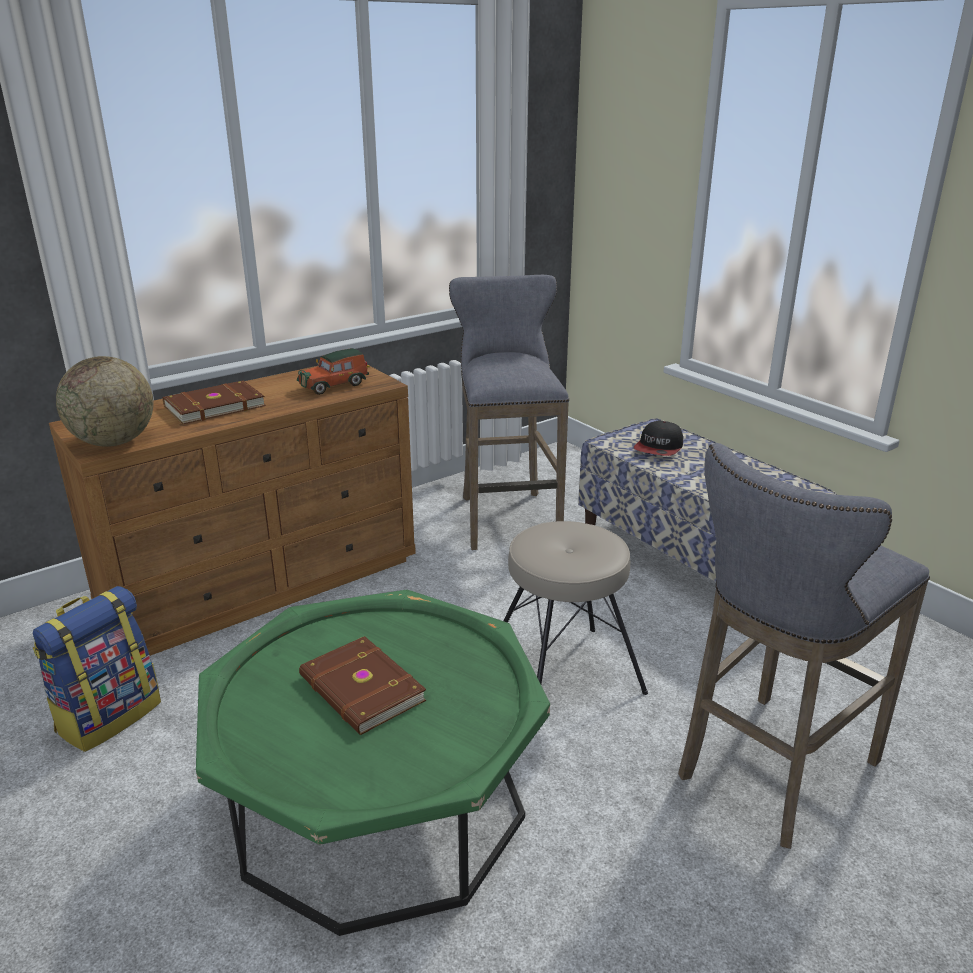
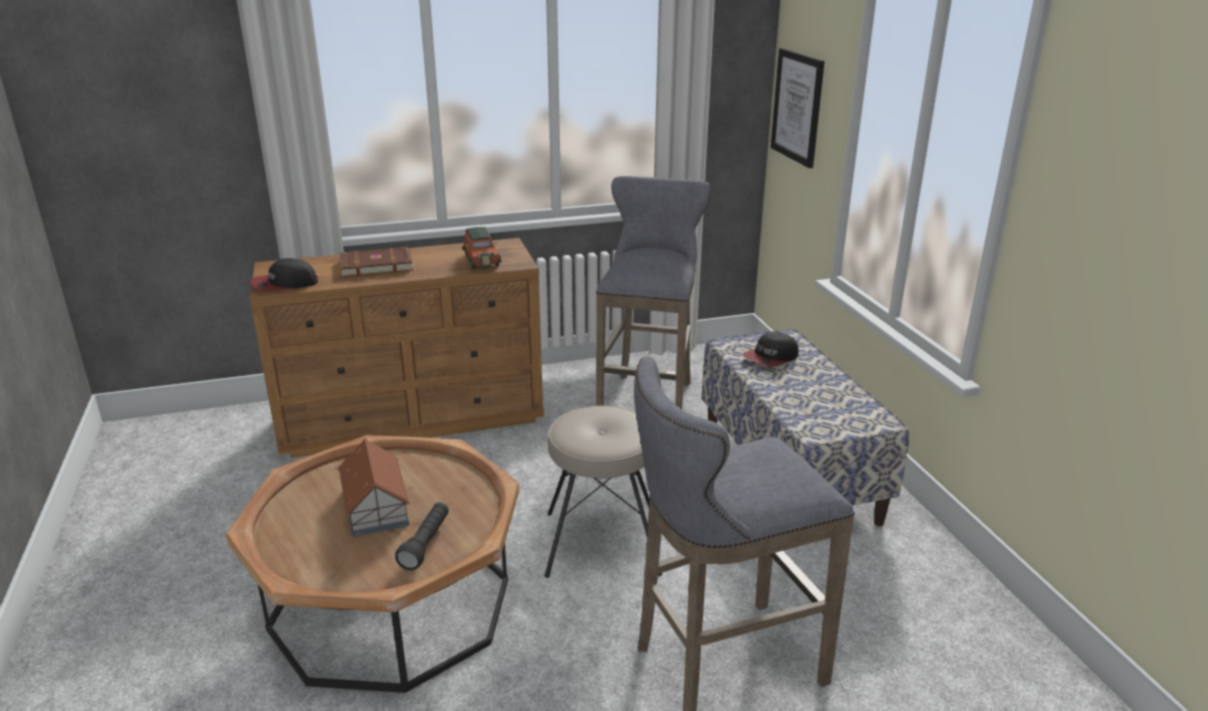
camera: 20 degrees right, 0 degrees up
(109, 716) = (248, 494): backpack -> none
(114, 442) = (284, 284): globe -> cap
(335, 385) = (481, 260): toy car -> toy car turned 90 degrees counterclockwise
(360, 690) = (375, 507): brown book -> toy house
(379, 803) = (391, 604): green coffee table -> brown coffee table
(457, 718) = (425, 544): none -> black flashlight
(616, 192) = (797, 107): none -> picture

